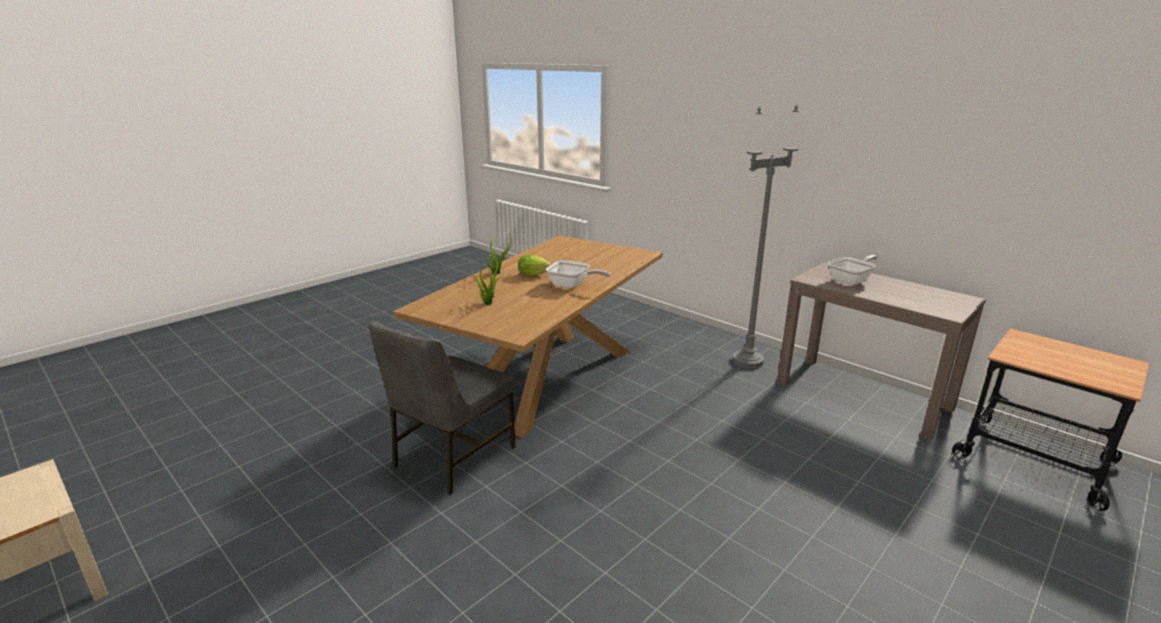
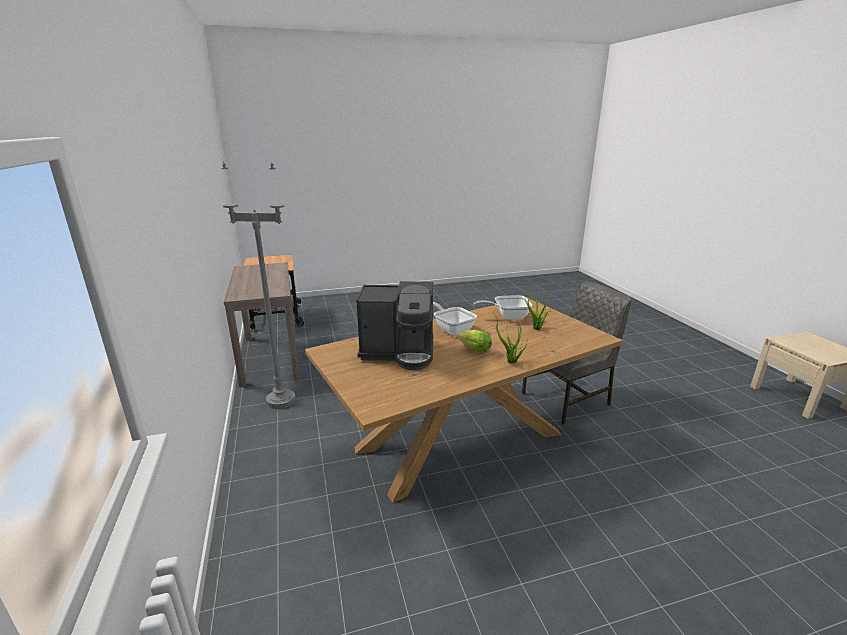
camera: 150 degrees left, 0 degrees up
(590, 262) = (399, 352): none -> coffee machine
(851, 280) = (258, 286): frying pan -> frying pan (507, 316)

